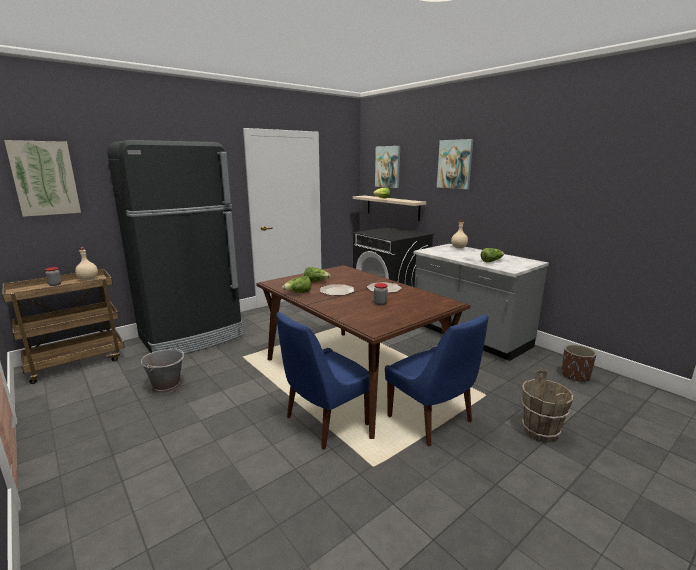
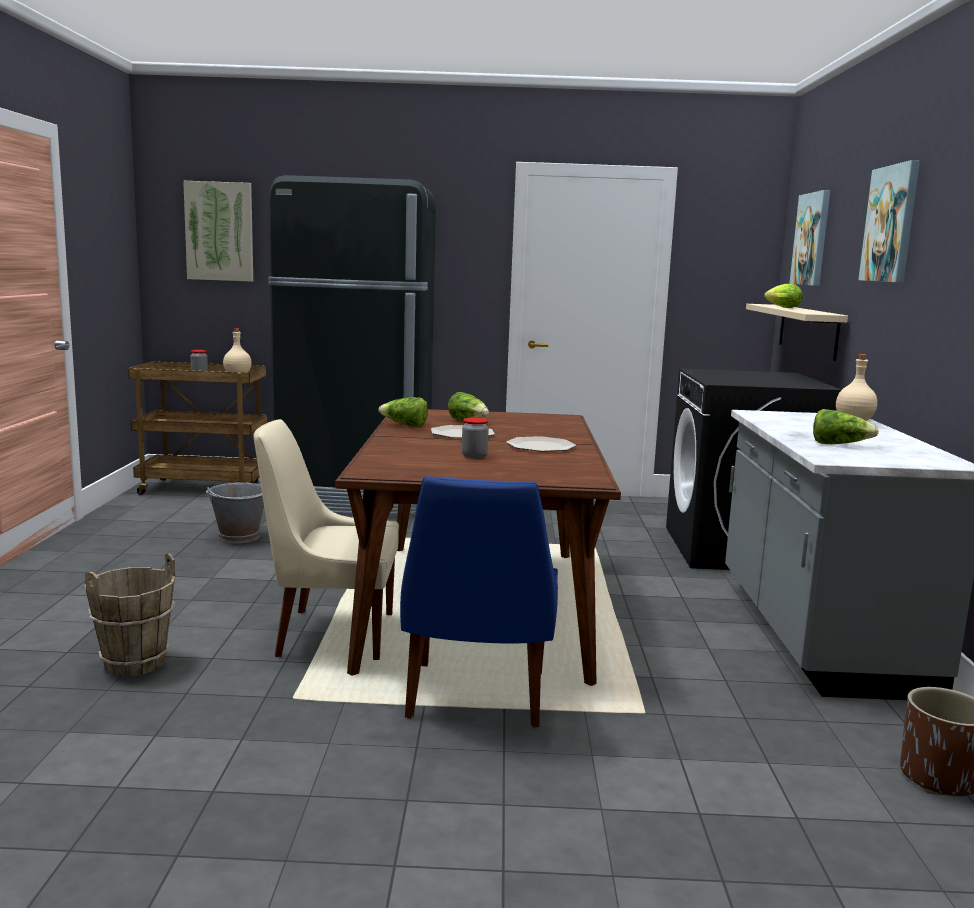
camera: 40 degrees right, 5 degrees down
(324, 422) = (330, 634): blue chair -> beige chair
(539, 432) = (632, 796): brown bucket -> brown bucket (134, 663)

